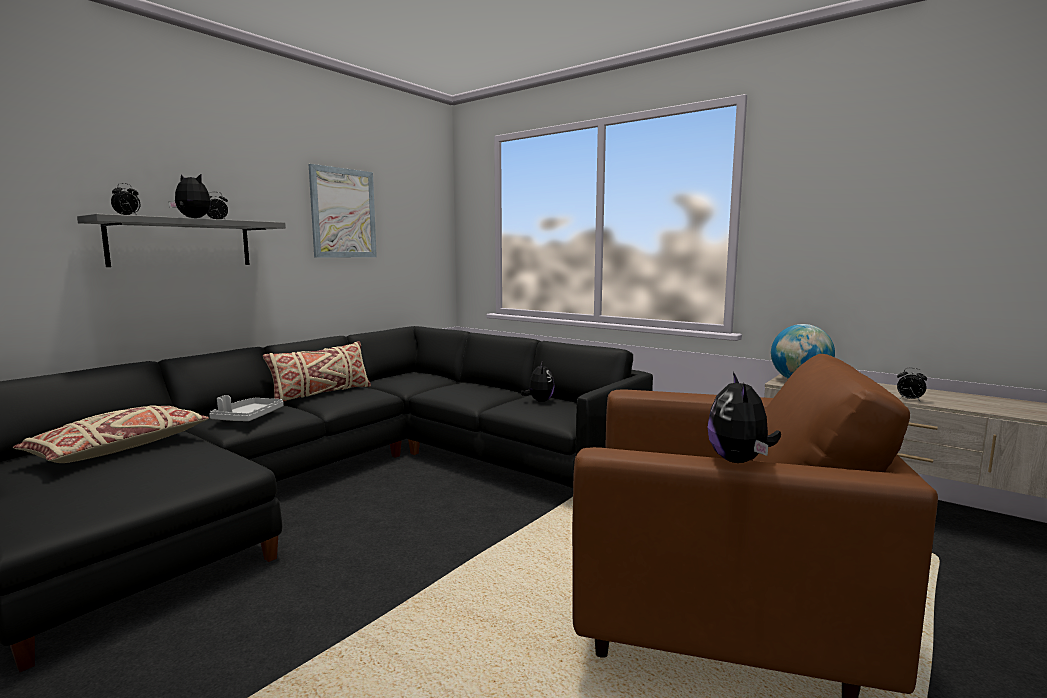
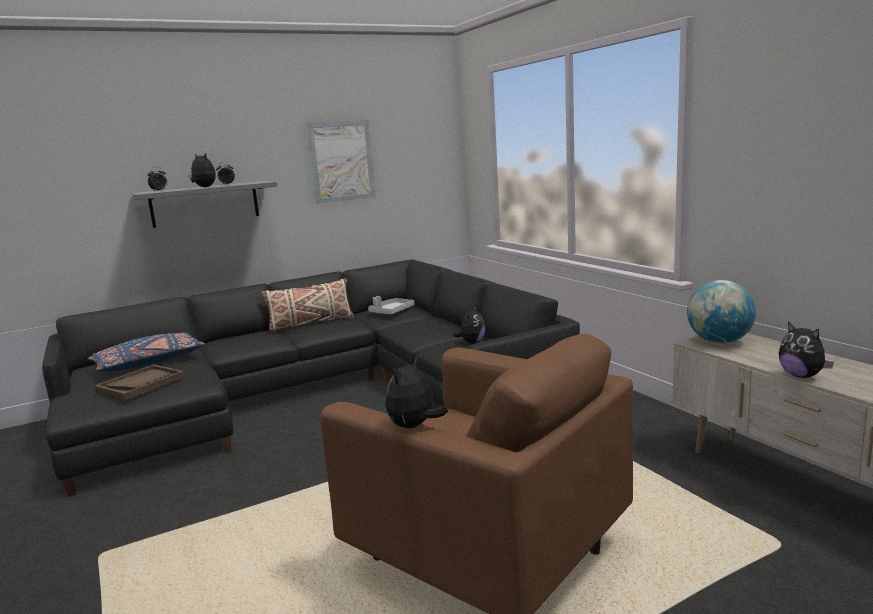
camera: 25 degrees right, 5 degrees up
(121, 448) = (149, 363): beige pillow -> blue pillow
(135, 475) = (141, 384): none -> brown tray
(248, 417) = (241, 343): grey tray -> grey tray (391, 312)
(909, 400) = (801, 376): alarm clock -> plush toy

